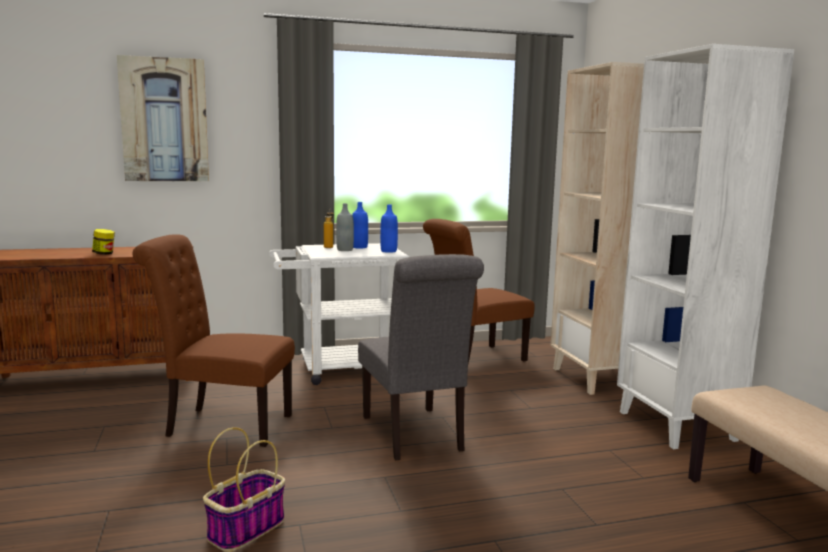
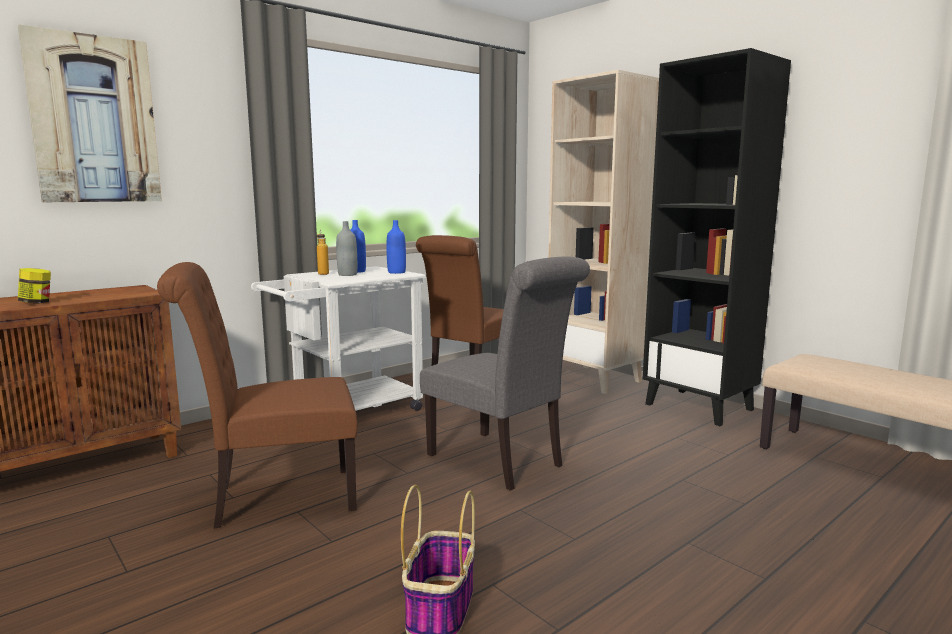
camera: 25 degrees left, 0 degrees up
(677, 426) = (700, 407): white bookcase -> black bookcase

